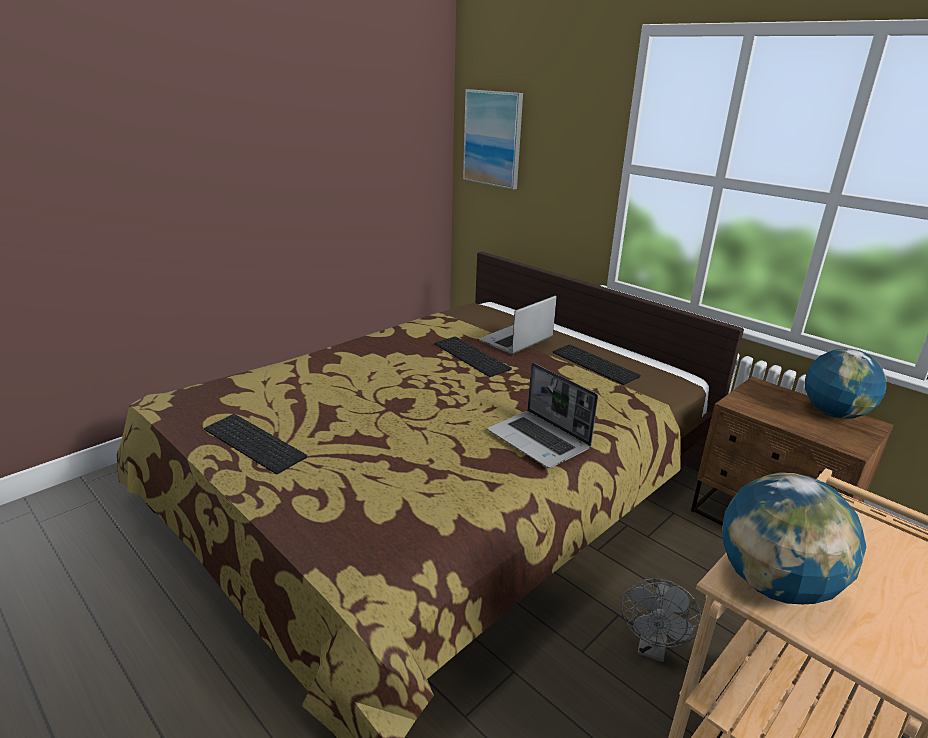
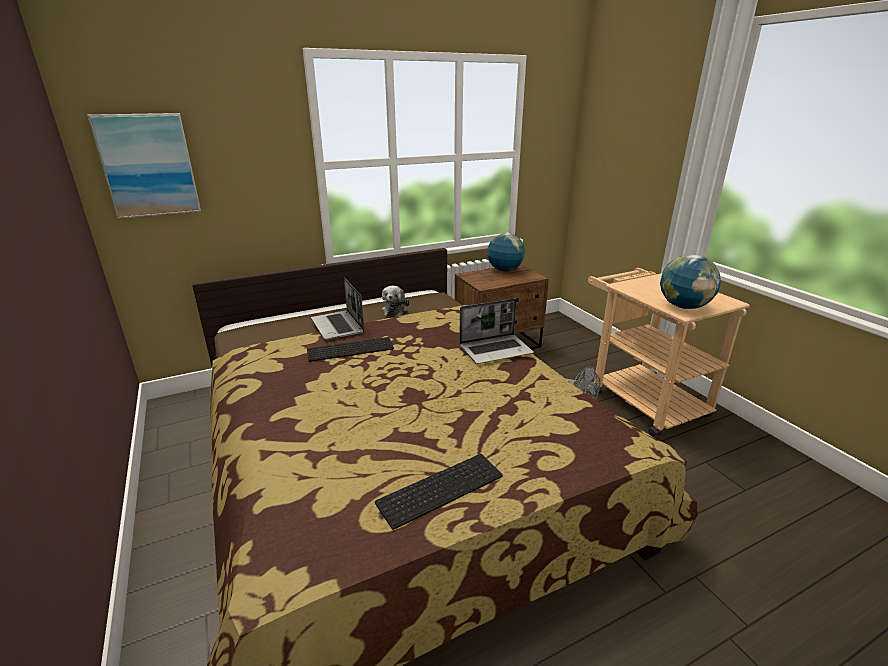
camera: 70 degrees left, 0 degrees up
(596, 364) = (395, 310): keyboard -> plush toy

